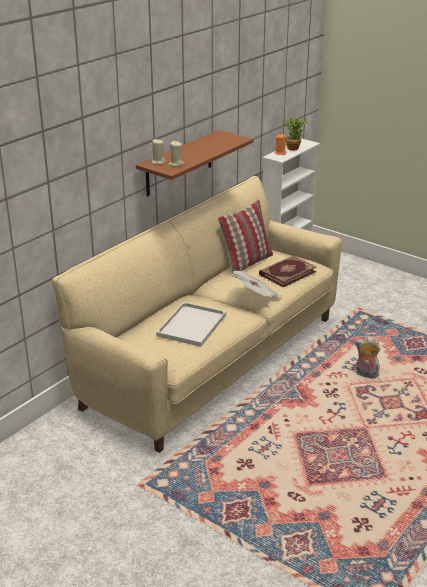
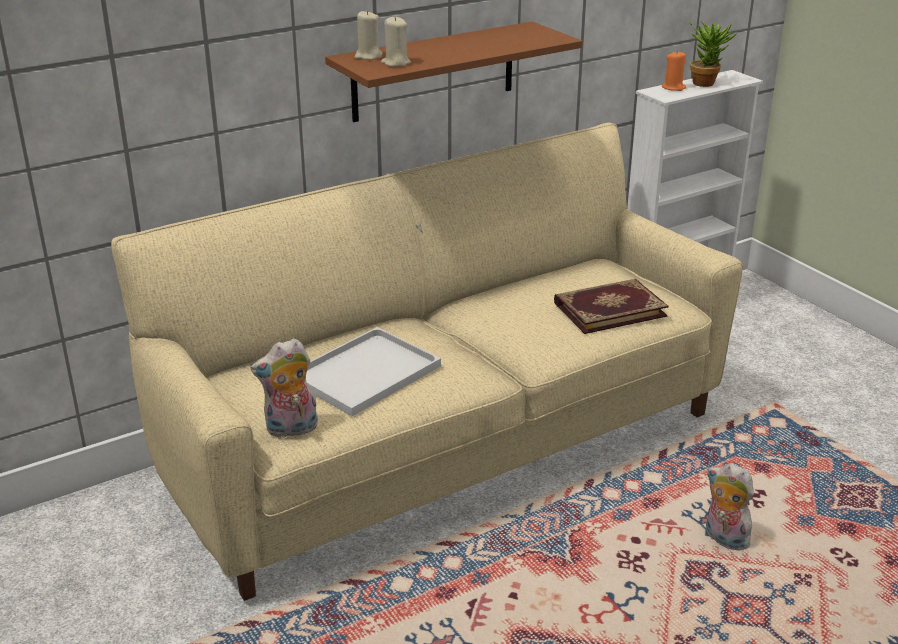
camera: 20 degrees right, 0 degrees up
(175, 359) = (291, 430): none -> plush toy
(246, 263) = (549, 279): pillow -> none
(256, 296) = (522, 341): newspaper -> none

